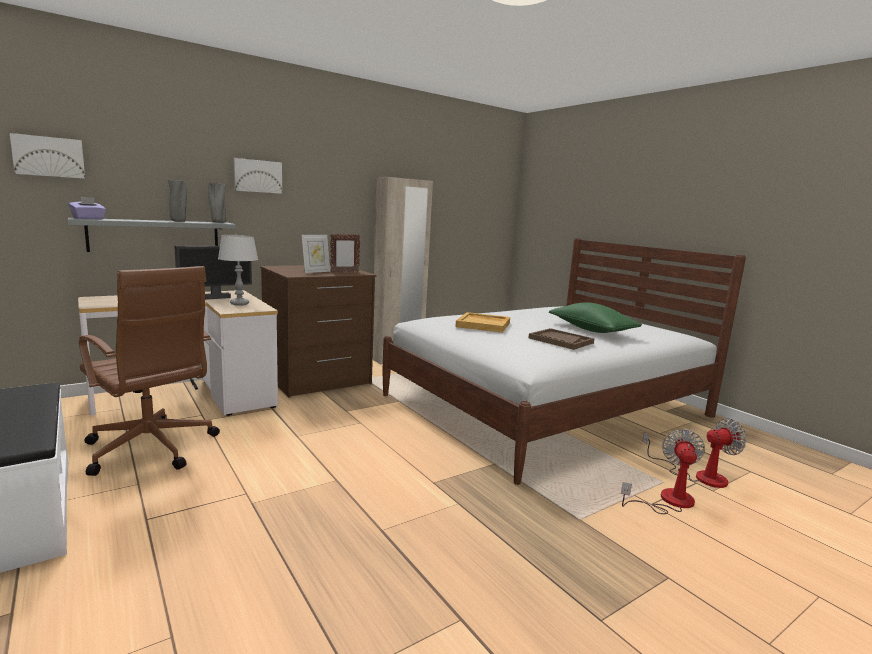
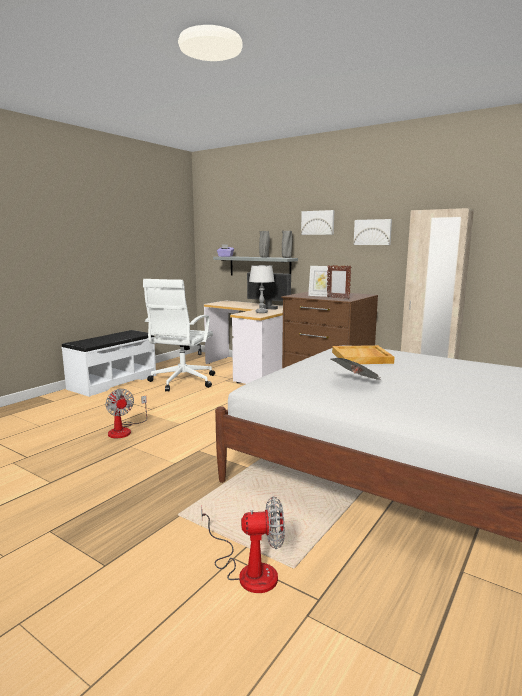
camera: 70 degrees right, 0 degrees up
(49, 156) = (220, 223): picture -> picture (373, 232)
(152, 449) = (181, 382): brown office chair -> white office chair
(560, 340) = (357, 382): brown tray -> newspaper
(591, 330) = (452, 392): green pillow -> none
(699, 476) = (343, 604): fan -> fan (124, 430)

